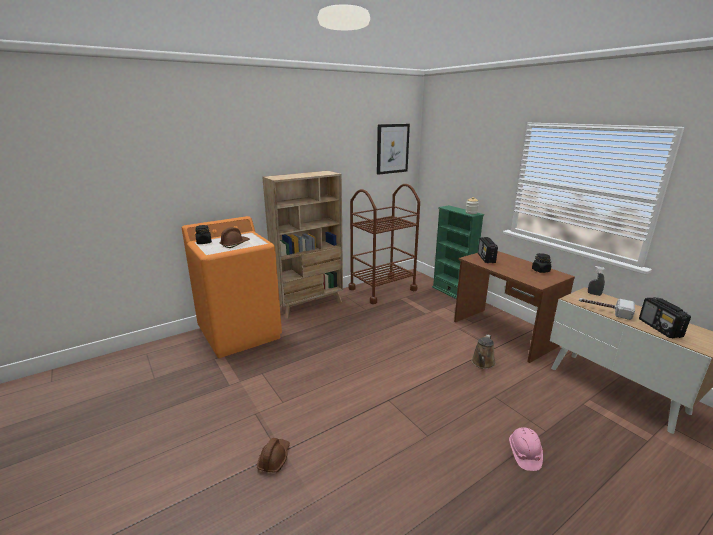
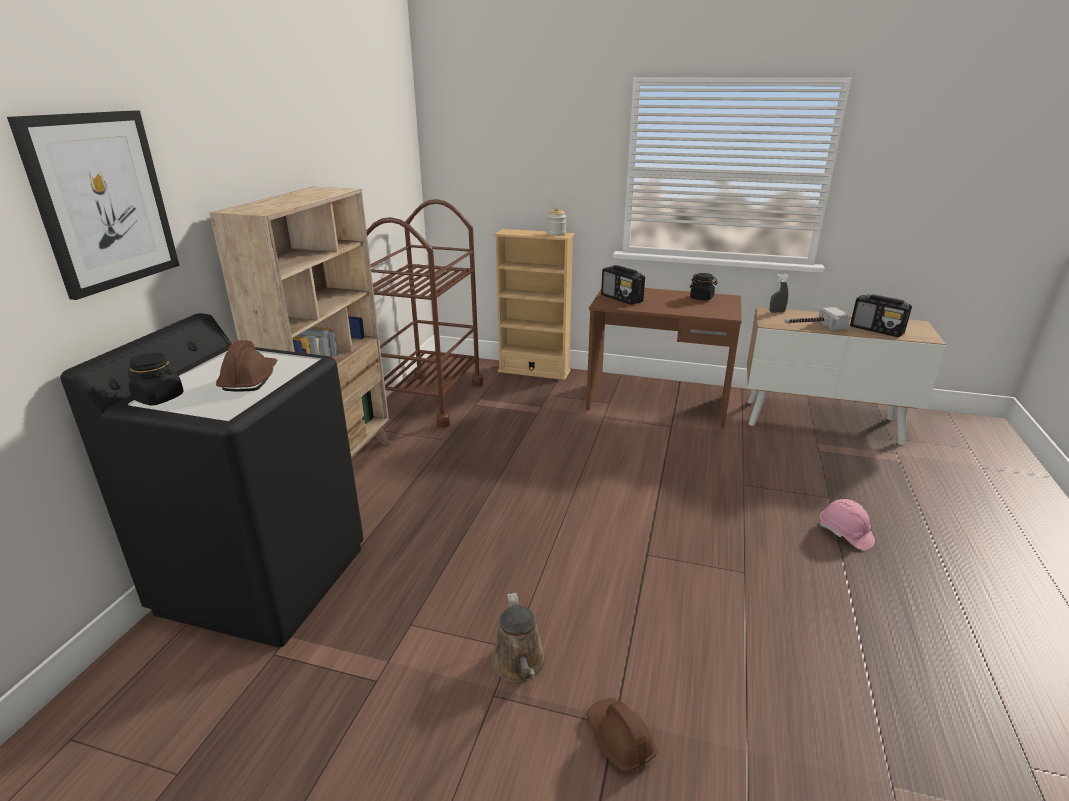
camera: 40 degrees left, 5 degrees up
(240, 333) = (264, 578): orange washing machine -> black washing machine
(392, 148) = (388, 135): picture -> picture (102, 201)
(452, 293) = (534, 371): green bookcase -> beige bookcase
(482, 363) = (683, 450): brown watering can -> brown watering can (520, 665)

